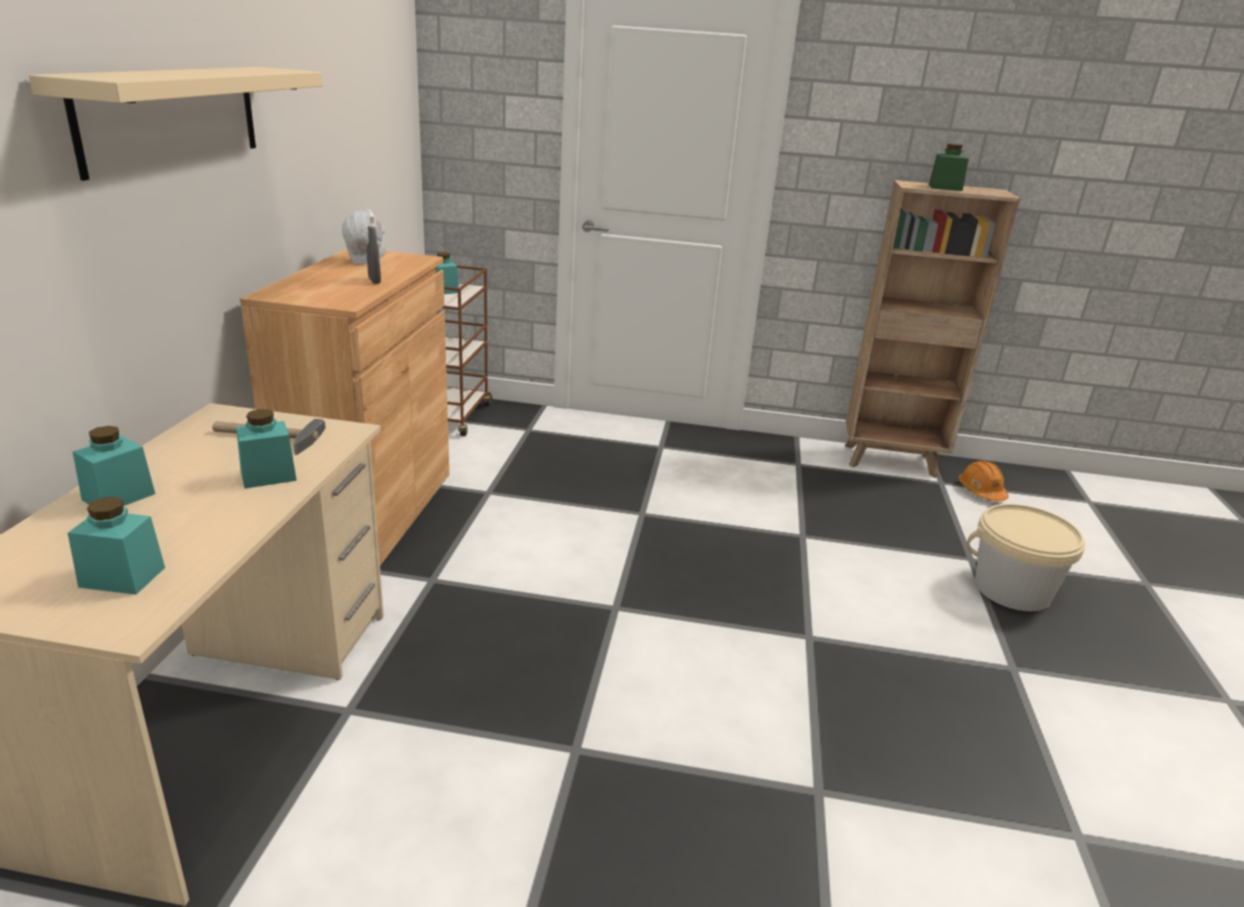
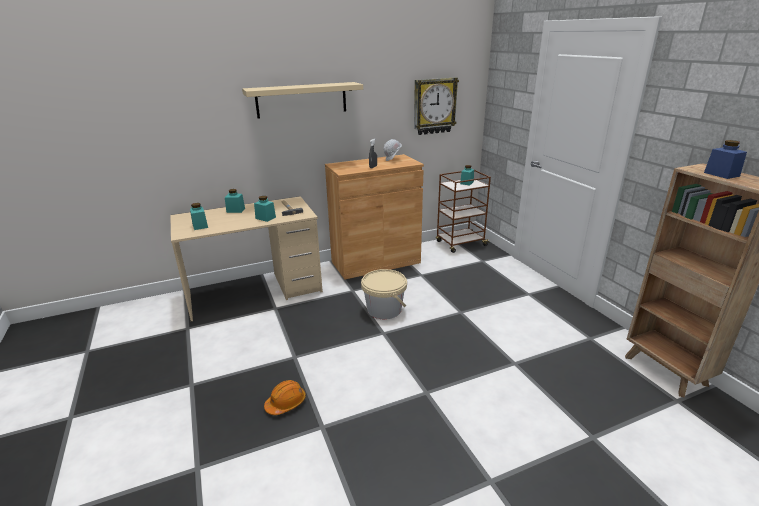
camera: 60 degrees right, 0 degrees up
(370, 130) = (434, 106): none -> wall clock
(945, 188) = (721, 174): green jar -> blue jar
(981, 491) = (701, 424): orange hard hat -> orange hard hat (286, 403)
(1012, 589) = (582, 465): beige bucket -> beige bucket (384, 309)

